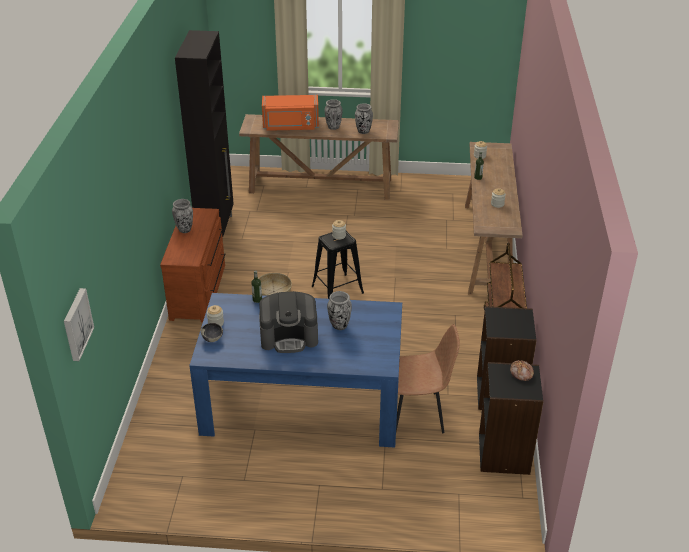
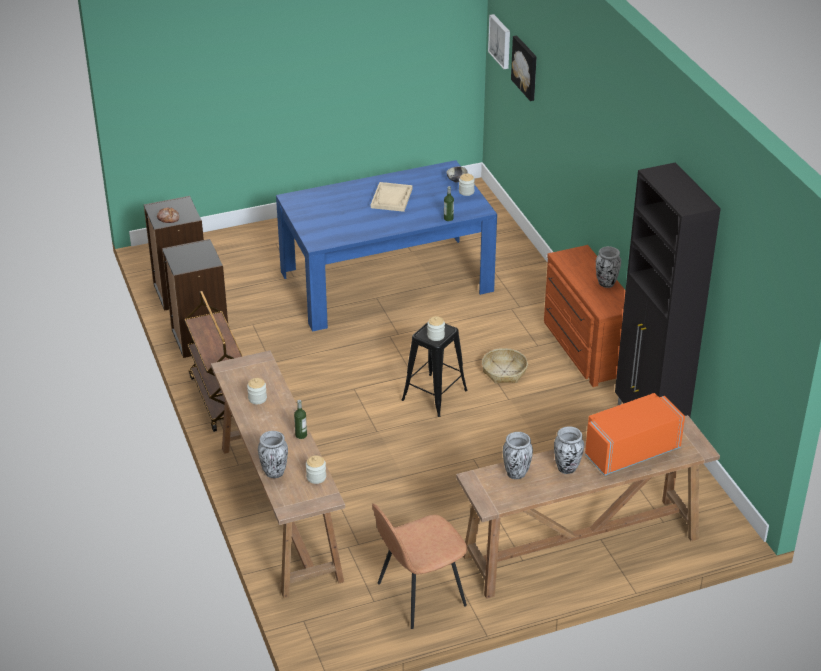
camera: 155 degrees right, 0 degrees up
(98, 276) = (526, 67): none -> picture
(289, 337) = (391, 198): coffee machine -> beige tray
(339, 326) = (354, 217): vase -> vase (274, 472)
(417, 414) = (274, 300): brown chair -> brown chair (419, 595)

